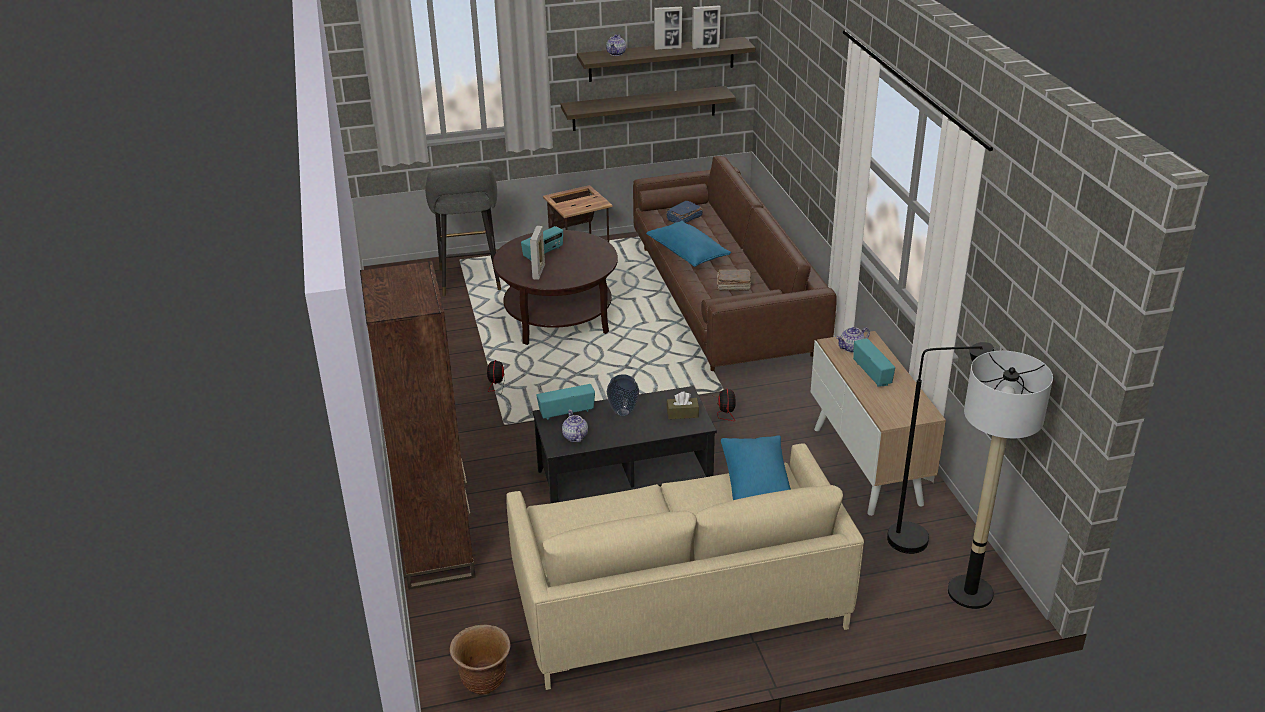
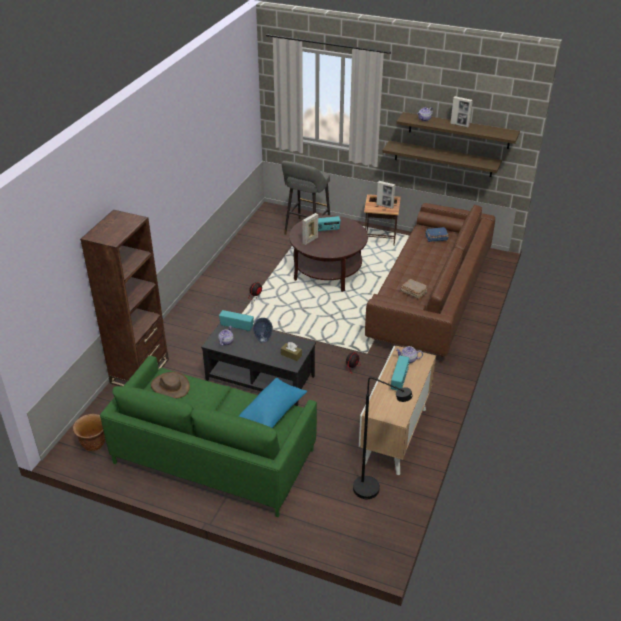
camera: 35 degrees right, 5 degrees up
(579, 521) = (170, 386): none -> brown hat
(679, 603) = (214, 456): beige sofa -> green sofa
(687, 254) = (412, 261): blue pillow -> none
(705, 47) = (483, 131): picture frame -> picture frame (385, 206)
(970, 593) = (364, 536): floor lamp -> none

